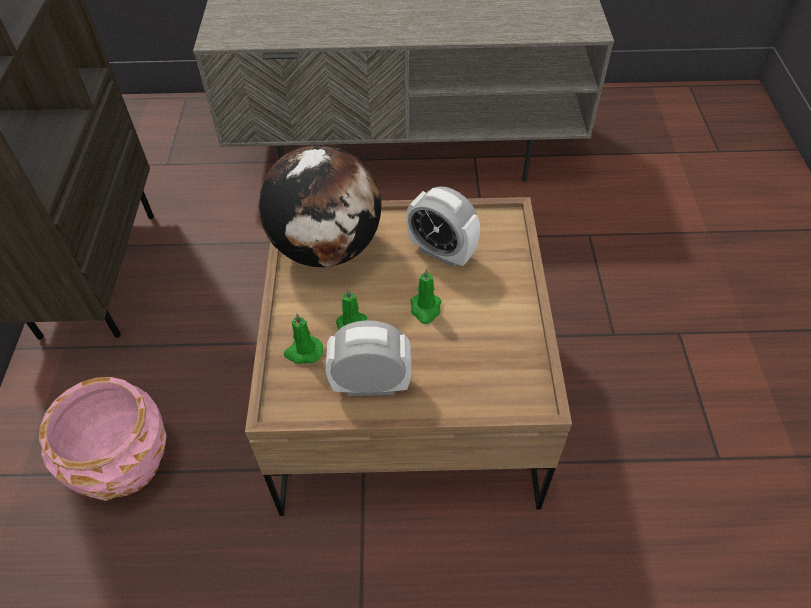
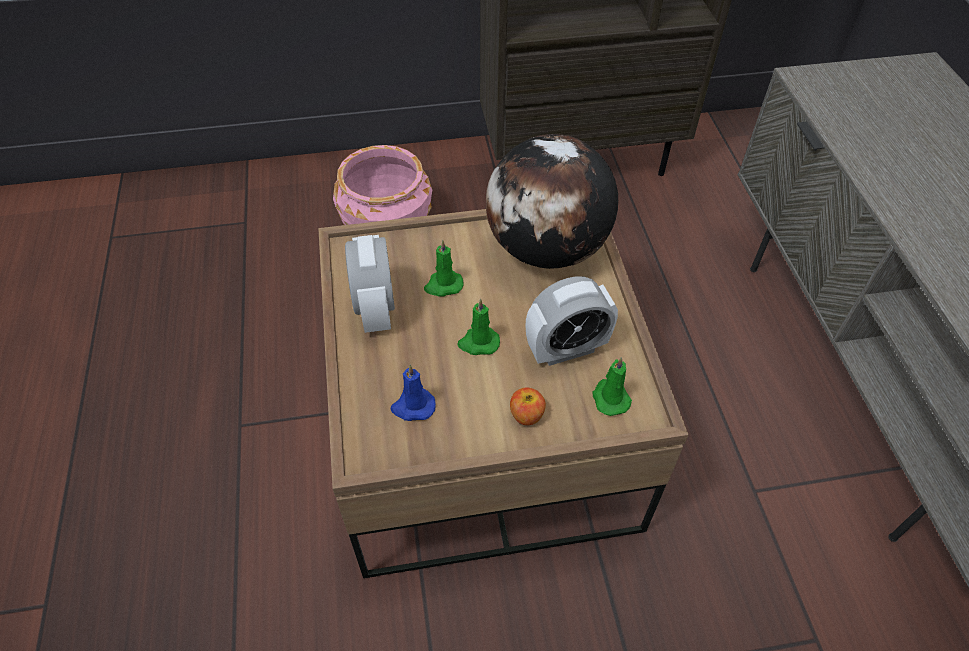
camera: 80 degrees right, 0 degrees up
(303, 352) = (410, 253): green candle -> green candle (610, 398)
(441, 252) = (566, 349): alarm clock -> alarm clock turned 135 degrees counterclockwise
(488, 362) = (413, 407): none -> blue candle
(503, 286) = (526, 415): none -> apple

